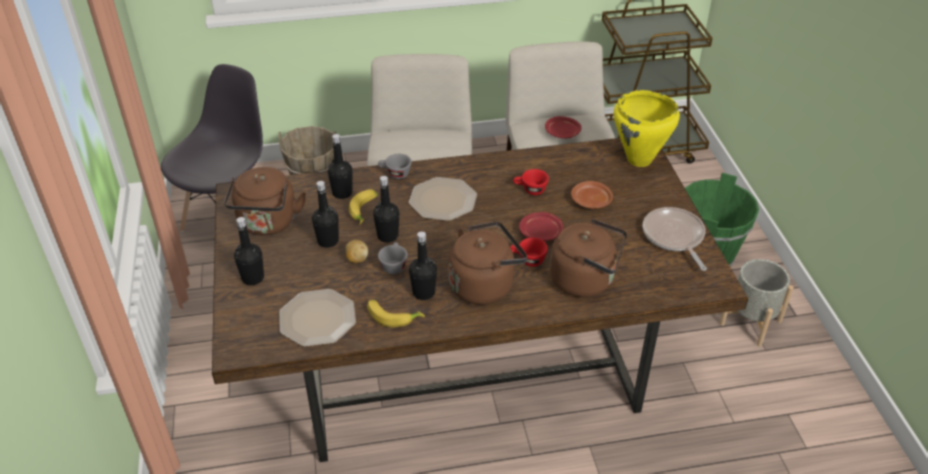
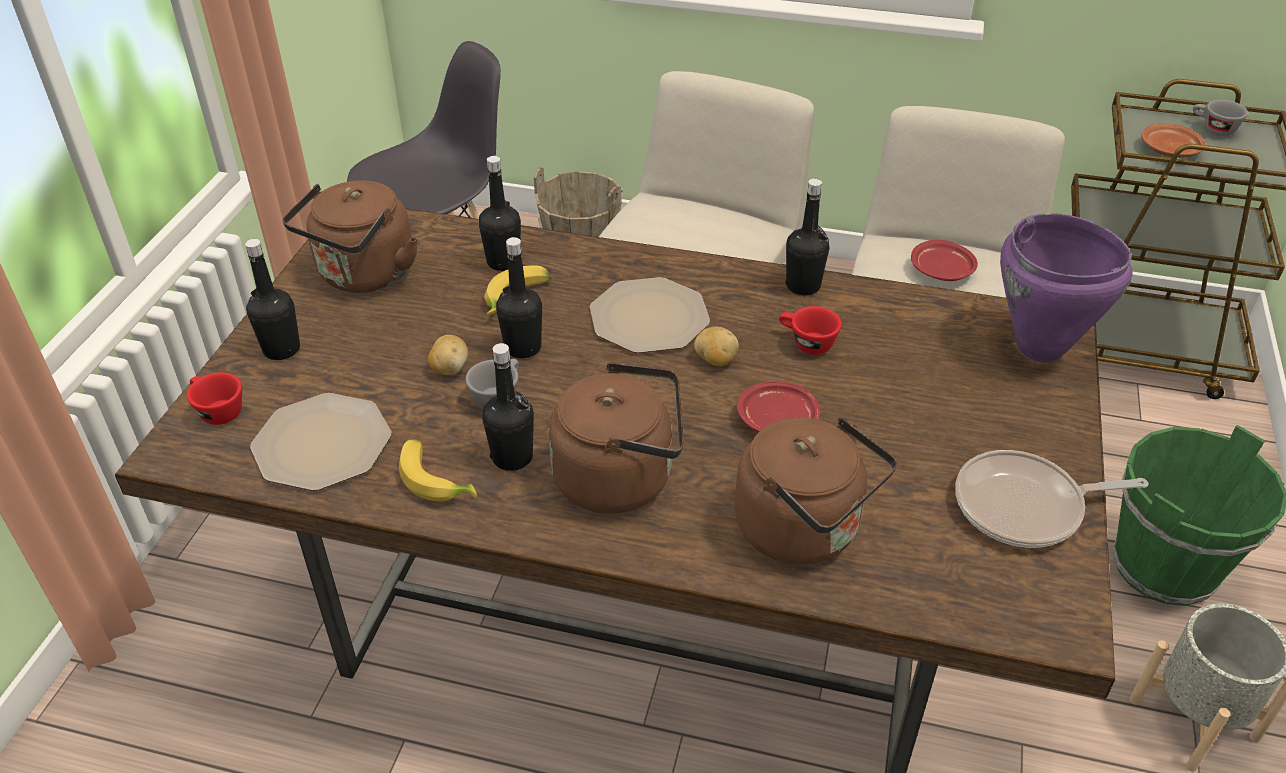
camera: 25 degrees right, 0 degrees up
(328, 241) = (428, 327): black bottle -> black bottle (803, 286)
(395, 174) = (602, 256): grey cup -> grey cup (1213, 129)
(491, 212) = (715, 360): none -> potato
(527, 260) = (723, 460): red cup -> red cup (217, 411)
(591, 201) = (903, 394): brown plate -> brown plate (1169, 150)
(639, 160) = (1040, 348): yellow cooking pot -> purple cooking pot
(674, 237) = (1025, 507): frying pan -> frying pan turned 105 degrees counterclockwise

